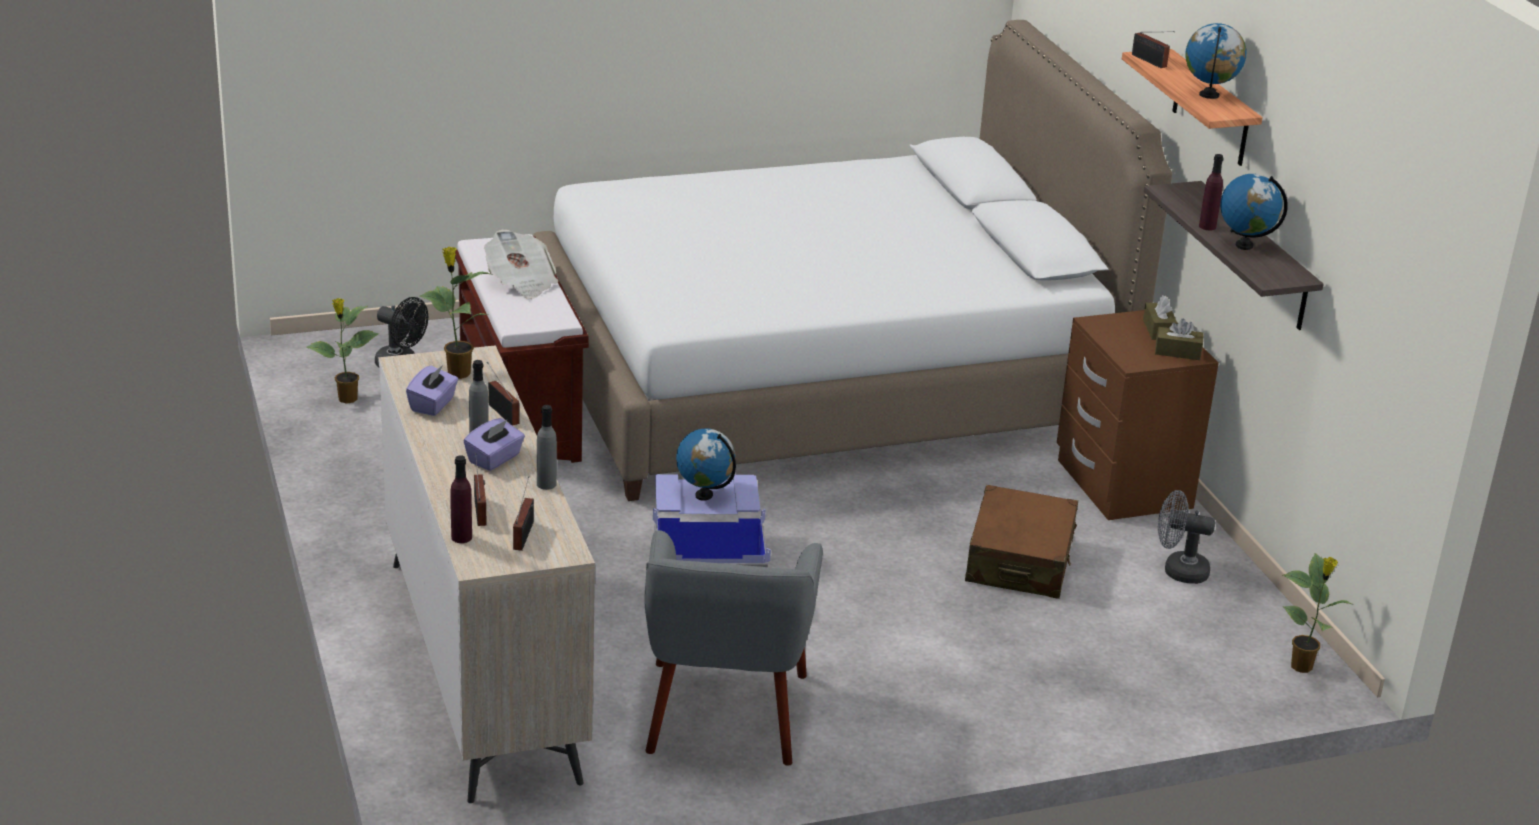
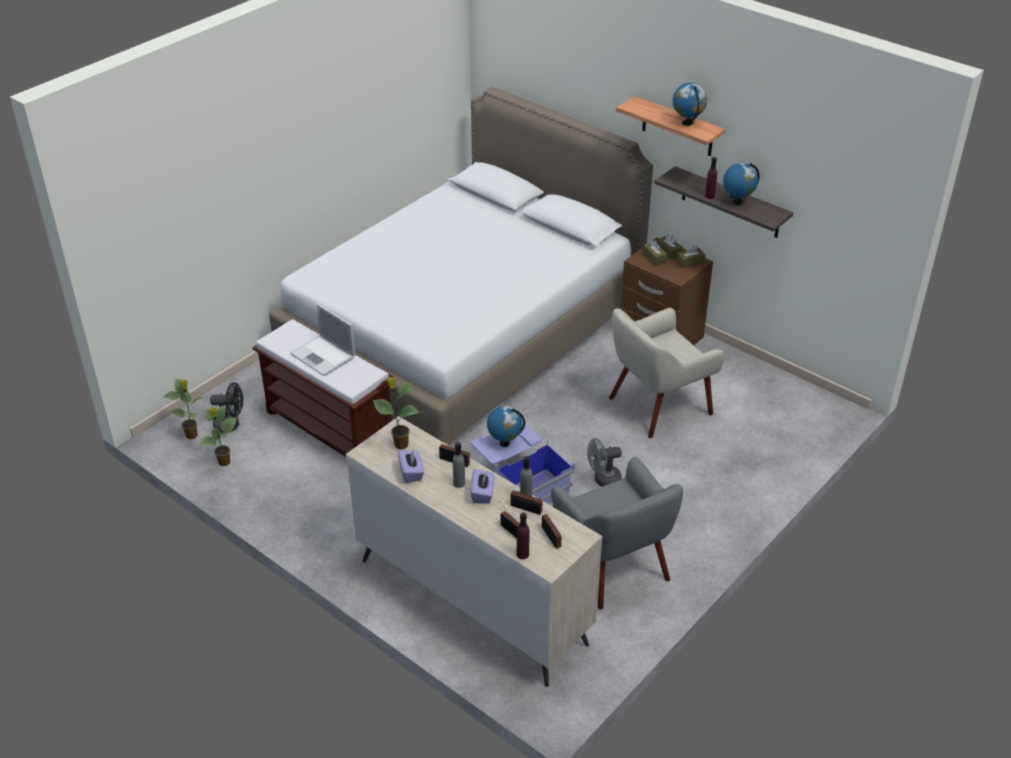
camera: 30 degrees left, 10 degrees up
(521, 282) = (324, 356): newspaper -> laptop
(1020, 561) = (658, 405): brown suitcase -> beige armchair
(1125, 329) = (654, 258): none -> brown tissue box
(1150, 62) = (636, 109): radio -> radio (527, 509)
(1178, 570) = (729, 377): grey fan -> grey fan (603, 480)
(1302, 667) = (826, 407): potted plant -> potted plant (192, 435)

